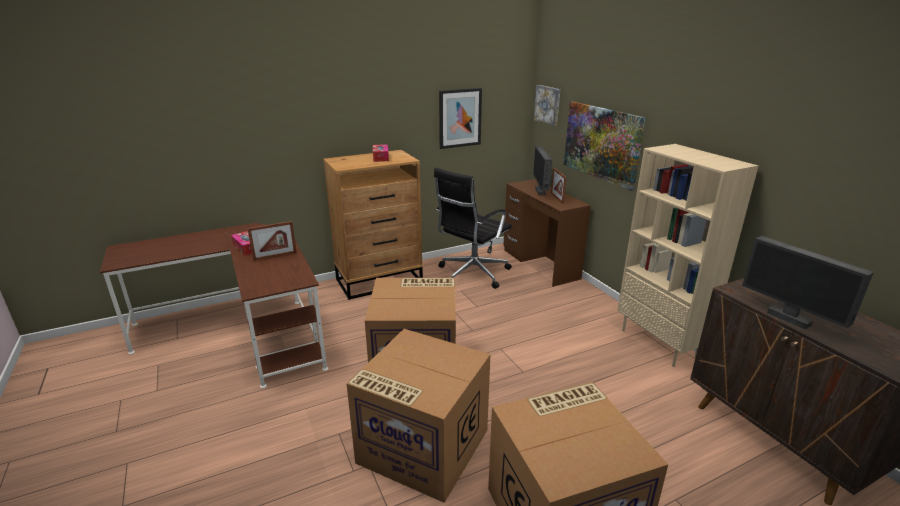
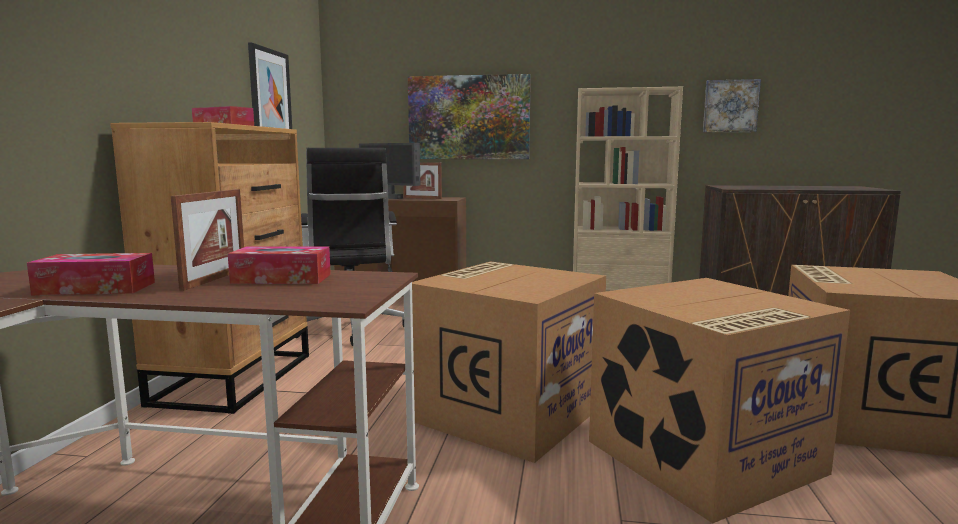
camera: 55 degrees left, 15 degrees down
(283, 266) = (282, 279): none -> tissue box
(548, 105) = (361, 90): picture -> picture (730, 106)
(789, 318) = (792, 188): monitor -> none

